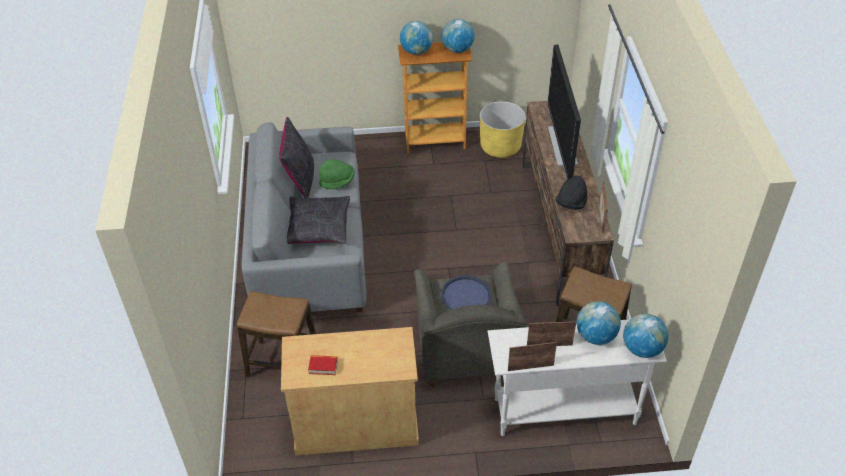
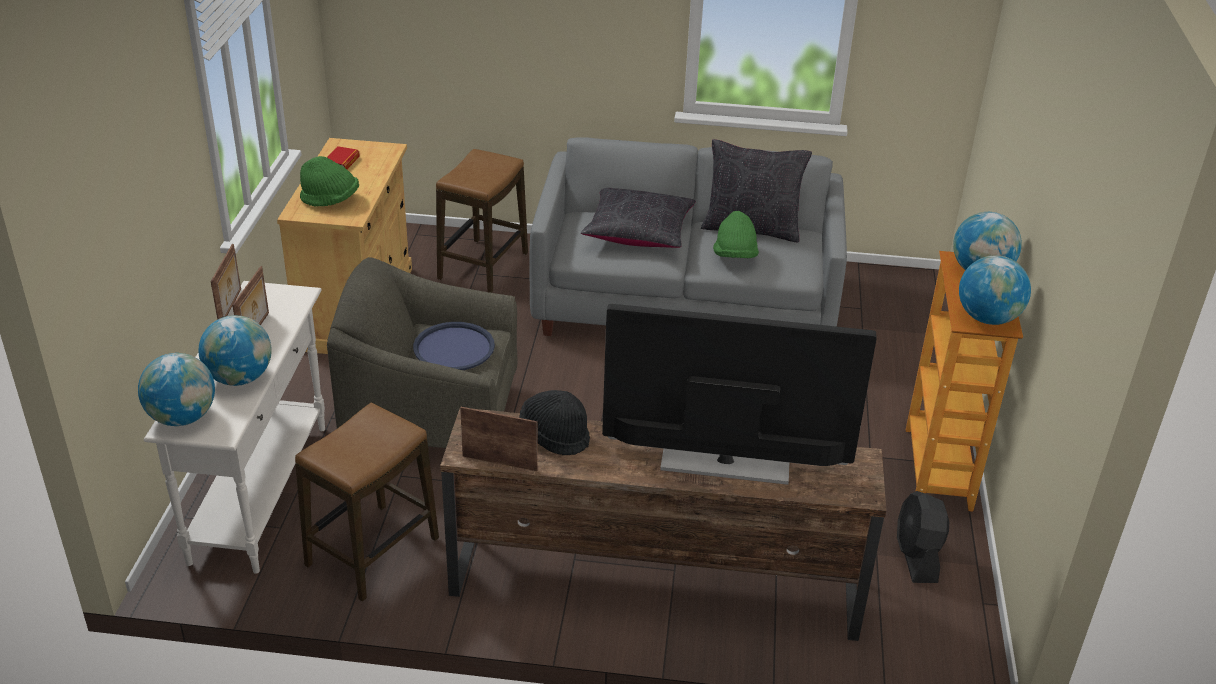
camera: 100 degrees right, 10 degrees down
(382, 355) = (331, 200): none -> green hat
(500, 147) = (917, 556): yellow planter -> black fan

